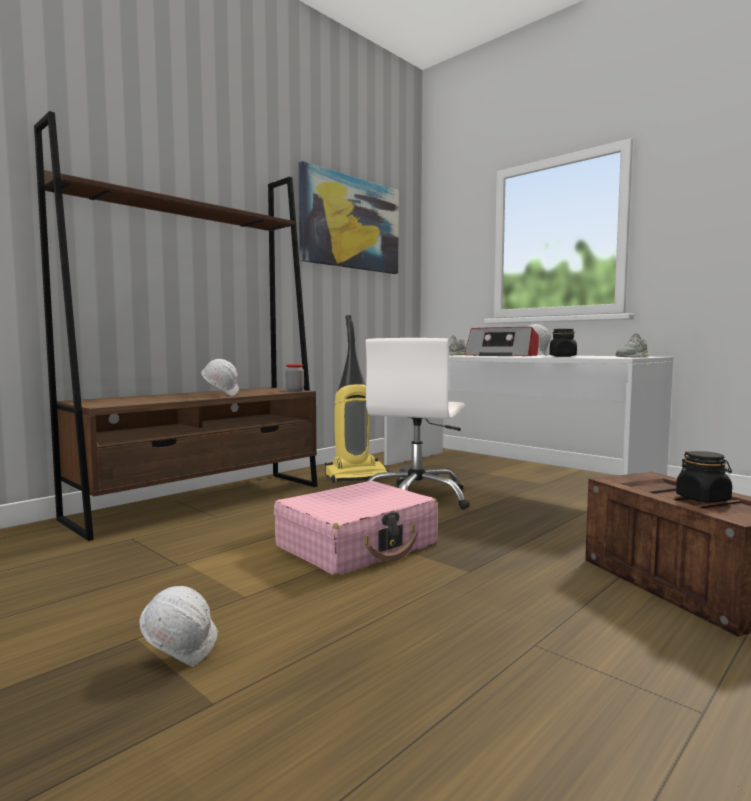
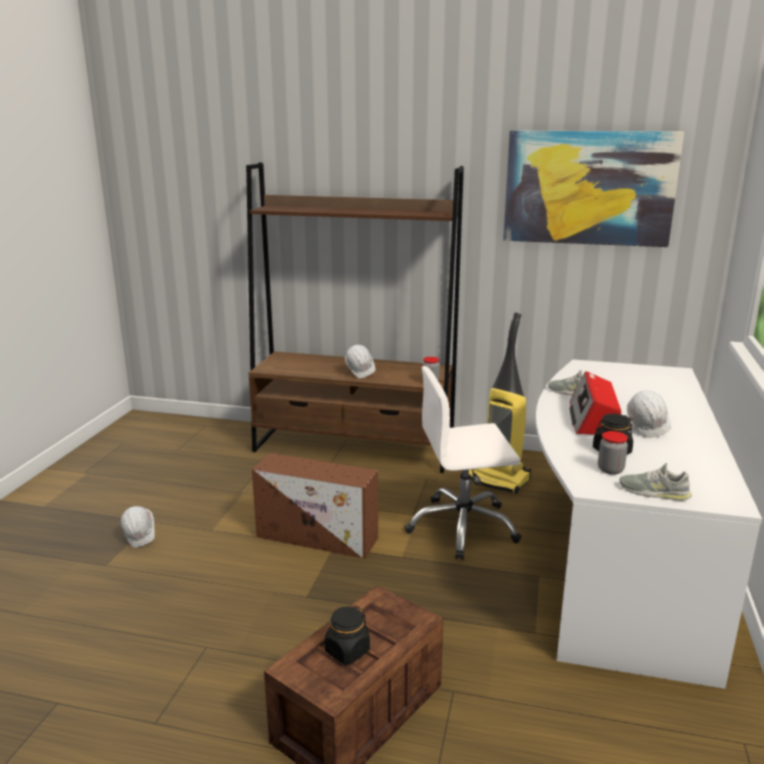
camera: 60 degrees right, 15 degrees up
(357, 546) = (319, 537): pink suitcase -> brown storage box
(593, 357) = (610, 470): none -> jar

